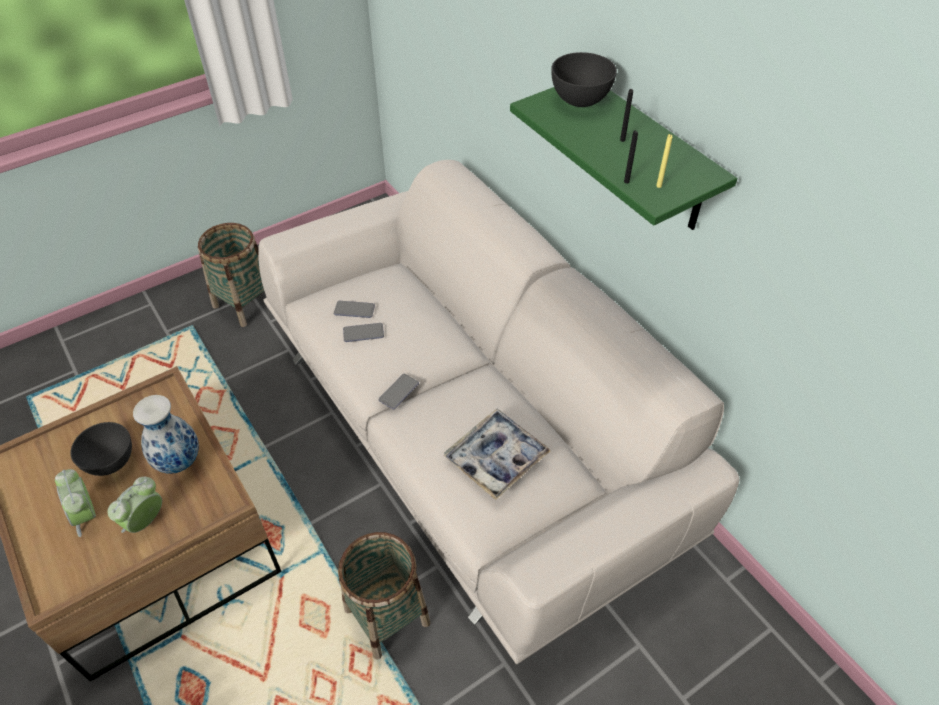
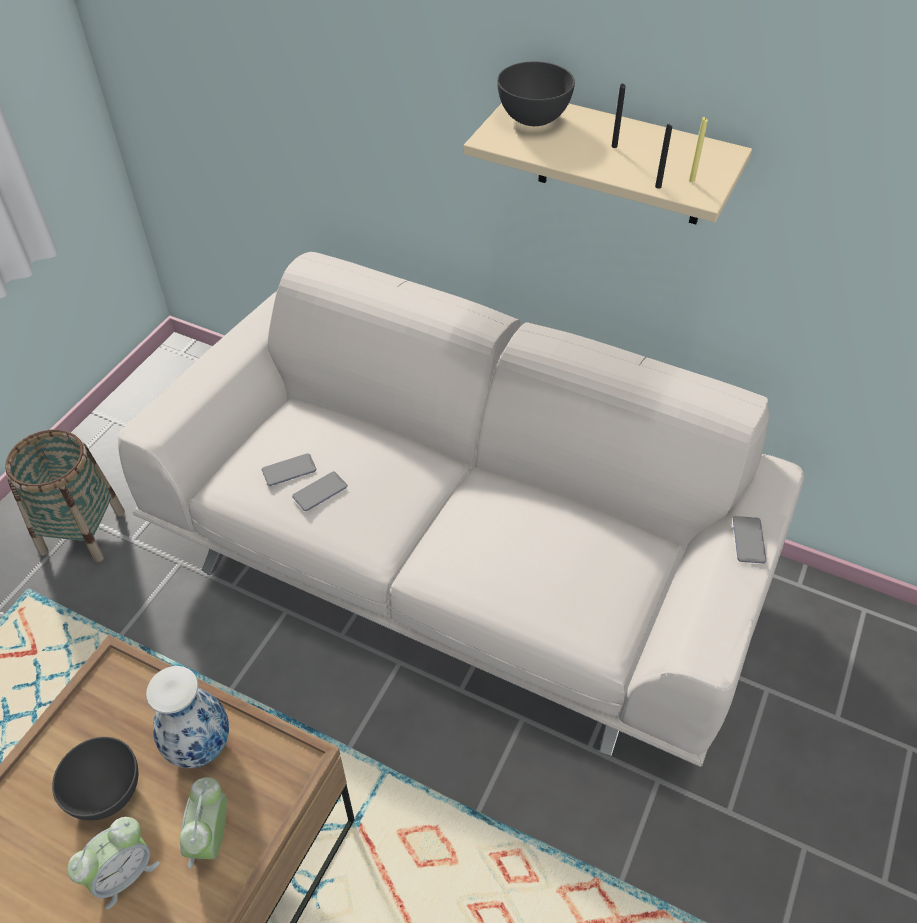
camera: 30 degrees left, 0 degrees up
(86, 515) = (124, 873): alarm clock -> alarm clock turned 75 degrees counterclockwise
(386, 616) = (506, 801): basket -> none
(399, 392) = (406, 540): phone -> phone (748, 540)
(496, 458) = (566, 560): tray -> none
(649, 157) = (622, 160): green shelf -> beige shelf

